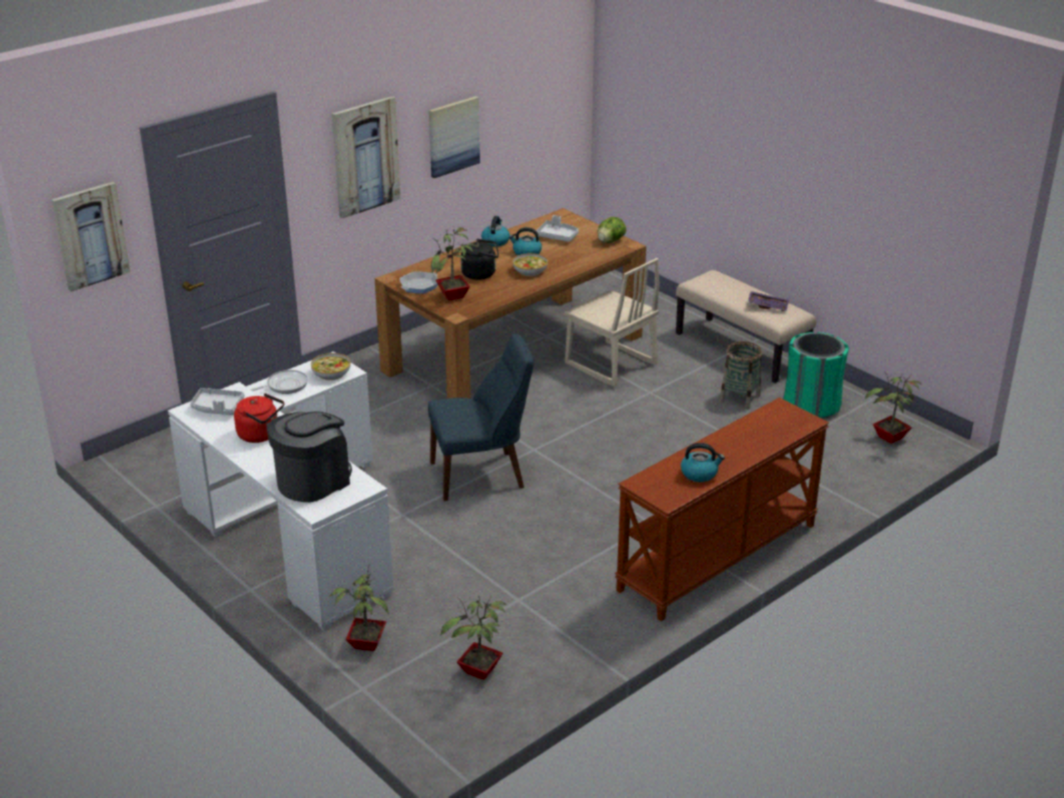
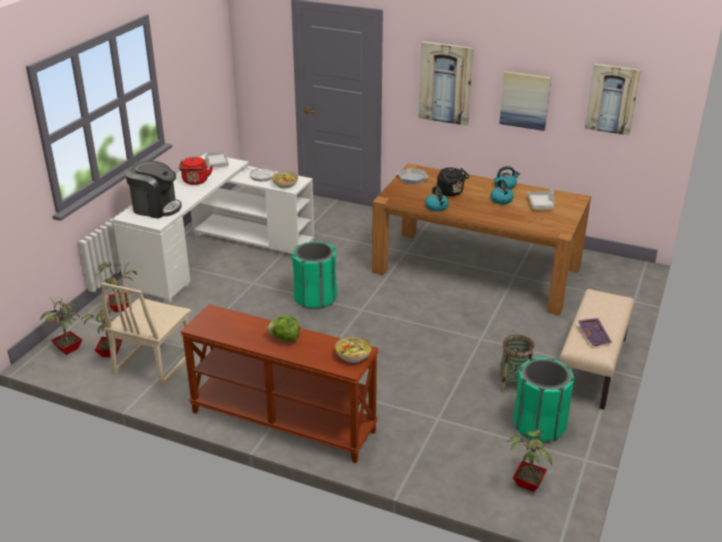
camera: 65 degrees right, 0 degrees up
(90, 235) = (256, 52): picture -> picture (612, 99)
(453, 296) = (409, 192): potted plant -> potted plant (67, 350)
(482, 475) = (315, 298): blue chair -> green trash can
(529, 271) = (475, 207): bowl -> bowl (353, 355)
(610, 241) = (559, 225): lettuce -> lettuce (284, 338)
(610, 365) = (502, 311): beige chair -> beige chair (153, 363)
(699, 473) = (239, 333): kettle -> kettle (437, 207)

